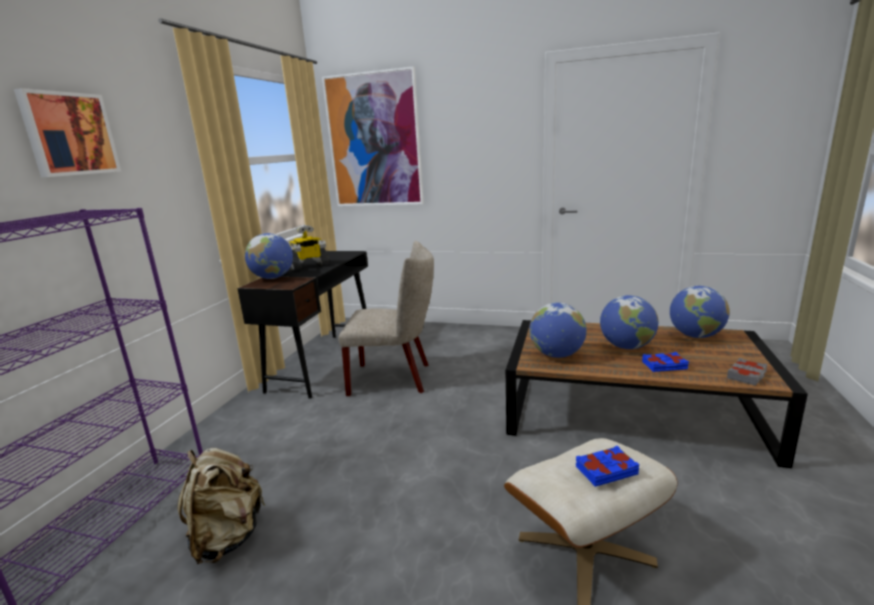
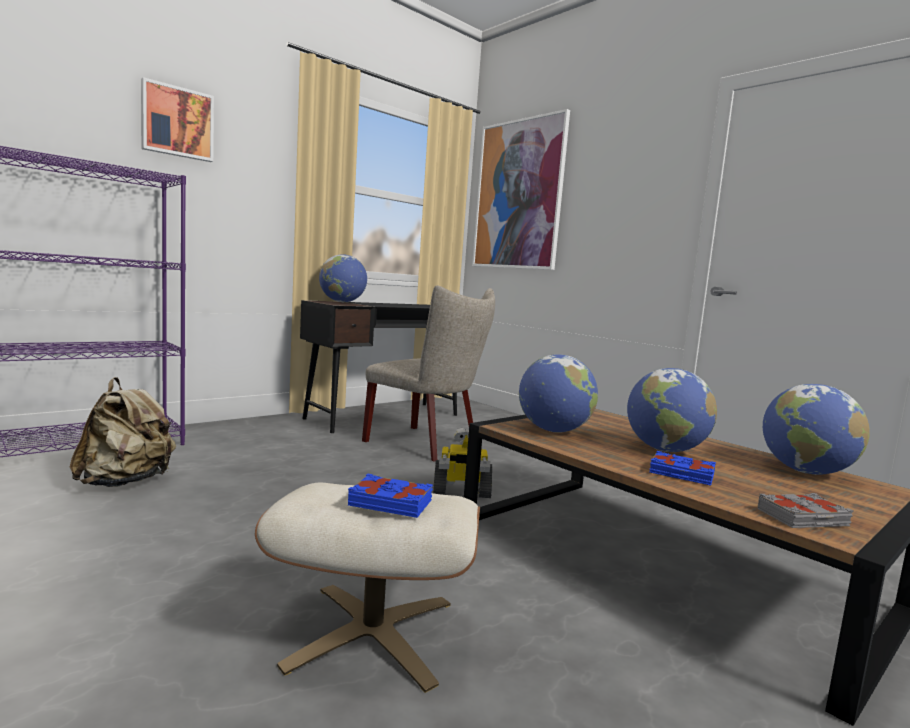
camera: 30 degrees right, 10 degrees down
(309, 266) = (391, 304): toy robot -> toy robot (461, 491)

